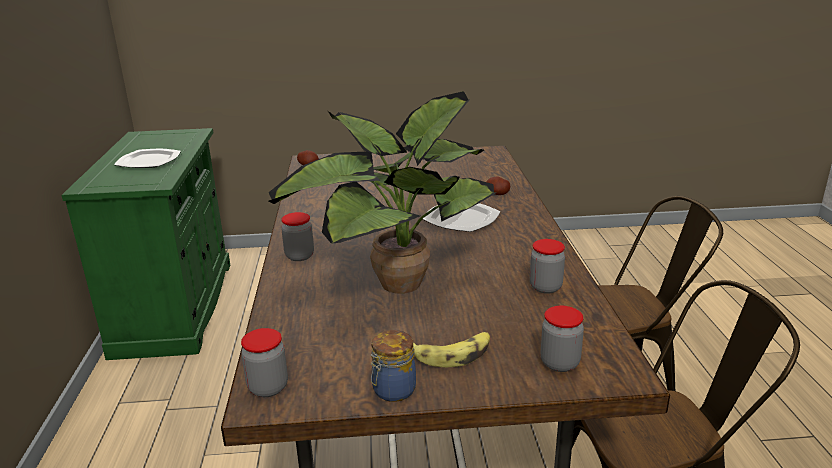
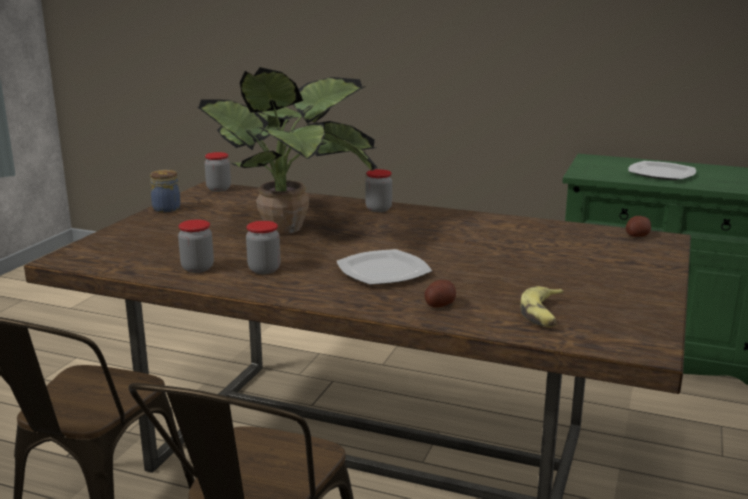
camera: 115 degrees right, 5 degrees down
(452, 354) = (172, 225): banana -> banana (543, 314)
(559, 363) = (108, 246): jar -> jar (264, 269)

